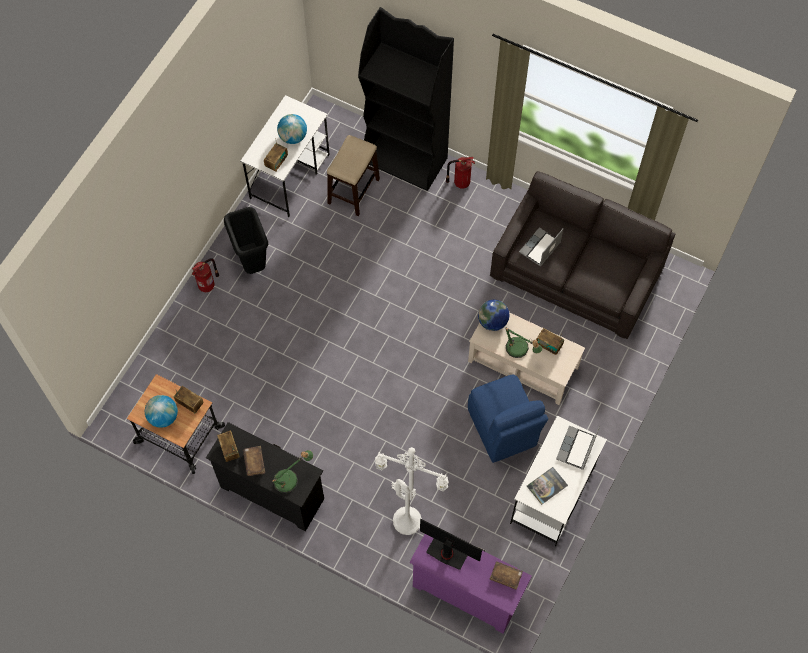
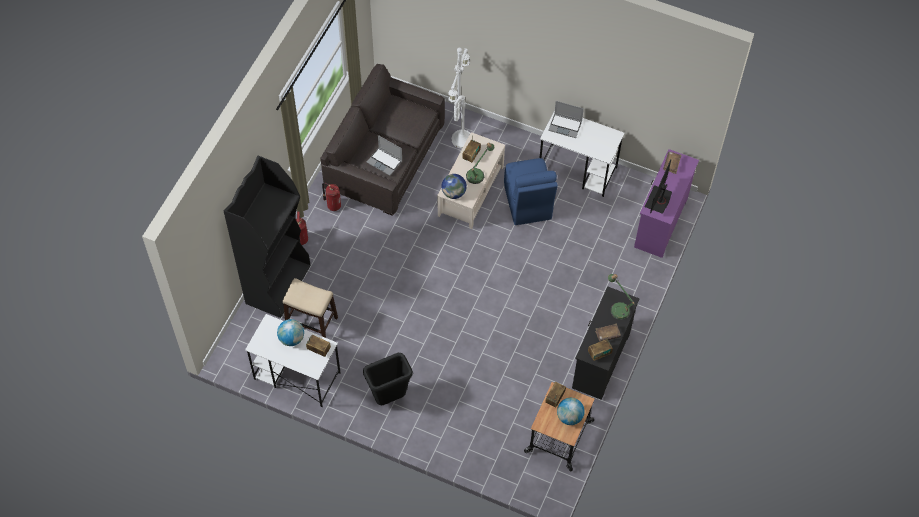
camera: 95 degrees left, 5 degrees down
(207, 285) = (413, 432): fire extinguisher -> fire extinguisher (333, 205)
(409, 519) = (610, 263): white floor lamp -> white floor lamp (461, 138)
(502, 429) = (527, 203): blue chair -> blue chair turned 105 degrees clockwise
(547, 486) = (597, 143): book -> none

